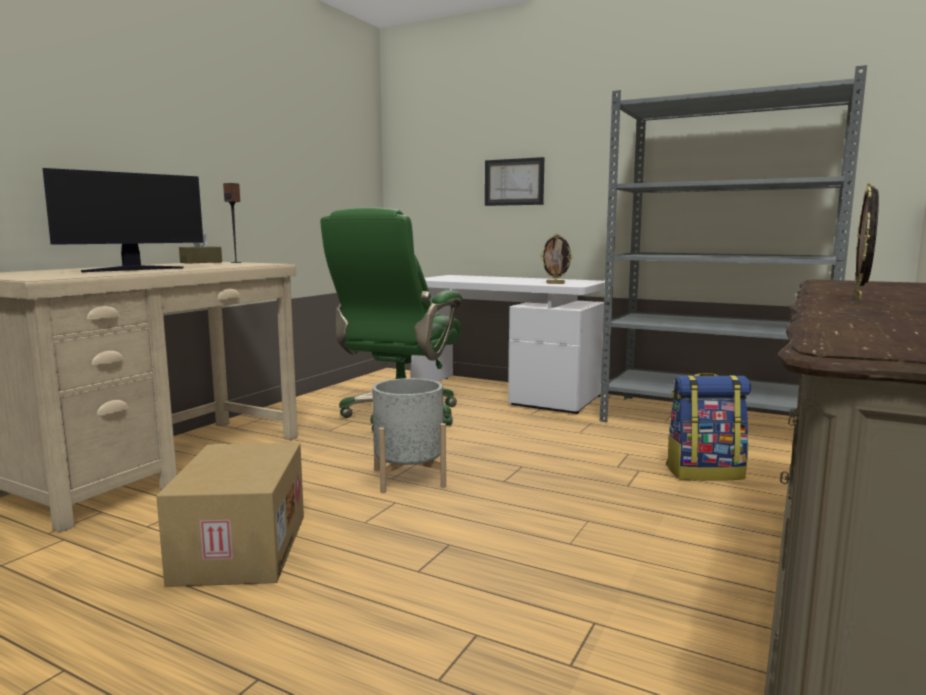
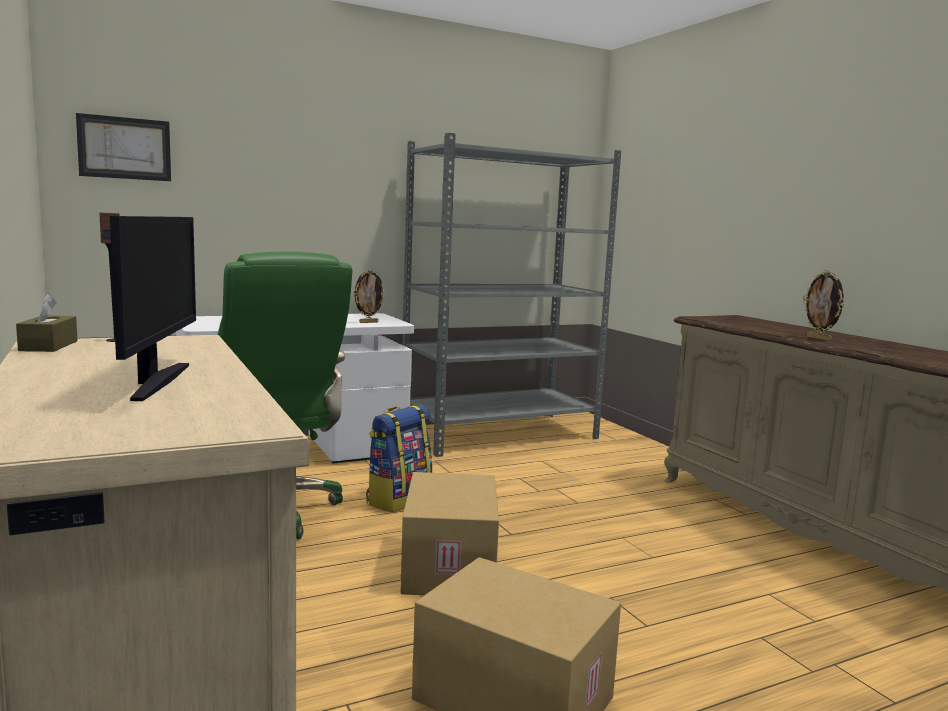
camera: 55 degrees left, 0 degrees up
(409, 478) = (447, 565): grey planter -> cardboard box
(514, 182) = (264, 201): picture -> picture (124, 148)
(704, 472) = (585, 475): backpack -> backpack (398, 499)

